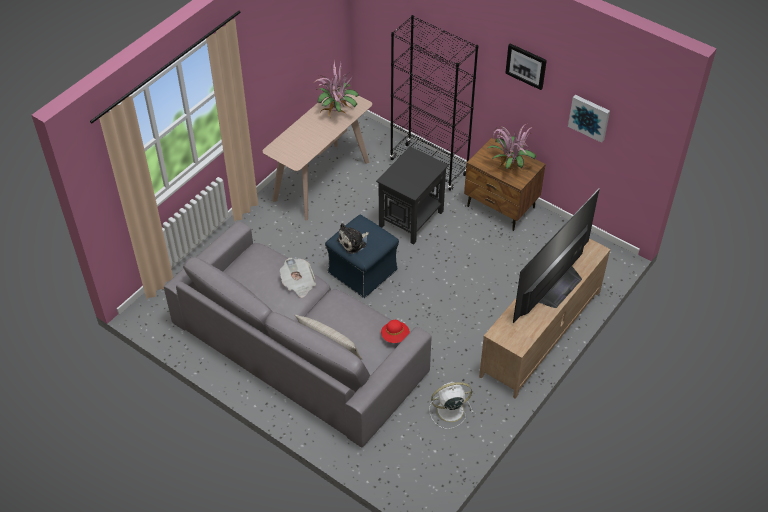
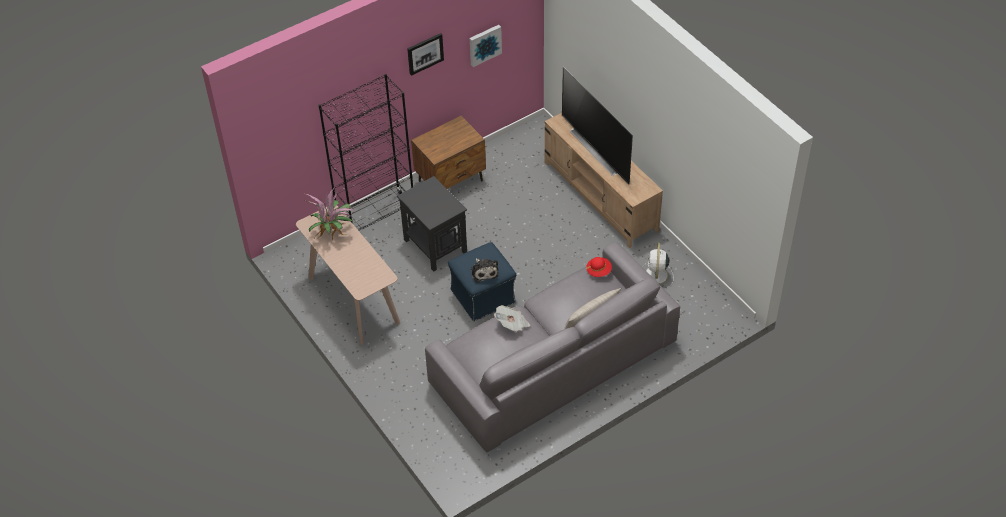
camera: 70 degrees left, 0 degrees up
(509, 167) = (454, 139): potted plant -> none

